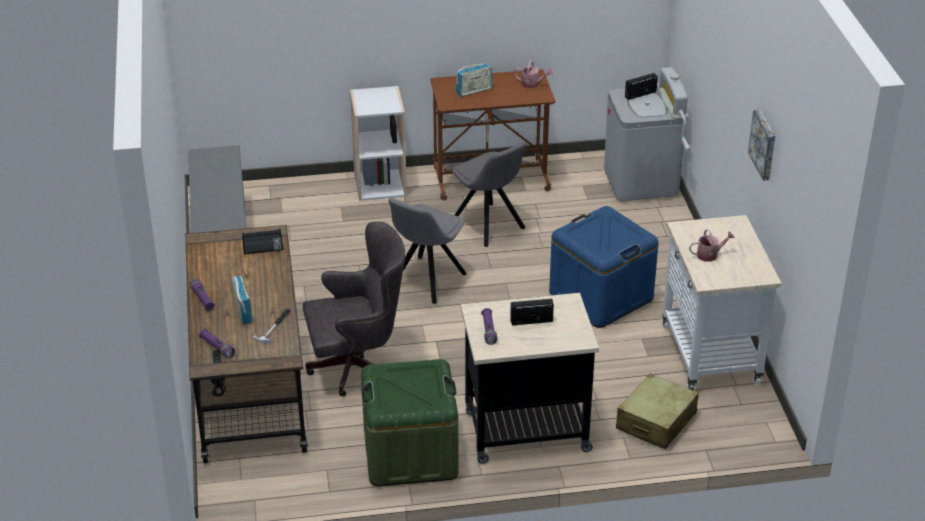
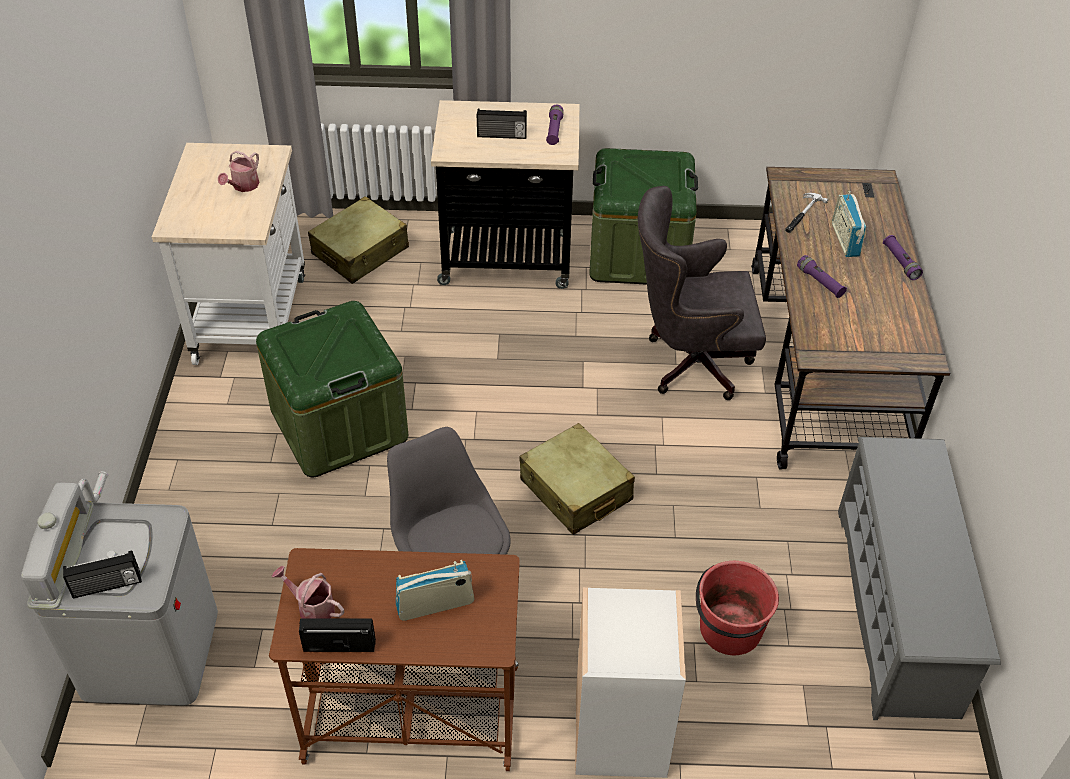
camera: 170 degrees left, 10 degrees up
(217, 347) = (869, 198): purple flashlight -> purple flashlight (820, 282)
(263, 250) = (829, 326): radio -> radio (339, 644)
(323, 228) = (729, 630): none -> red bucket
(427, 280) = (575, 490): grey chair -> beige suitcase
(601, 296) = (339, 424): blue storage box -> green storage box
(710, 255) = (243, 186): watering can -> watering can turned 60 degrees counterclockwise
(764, 144) = (114, 132): picture -> none

